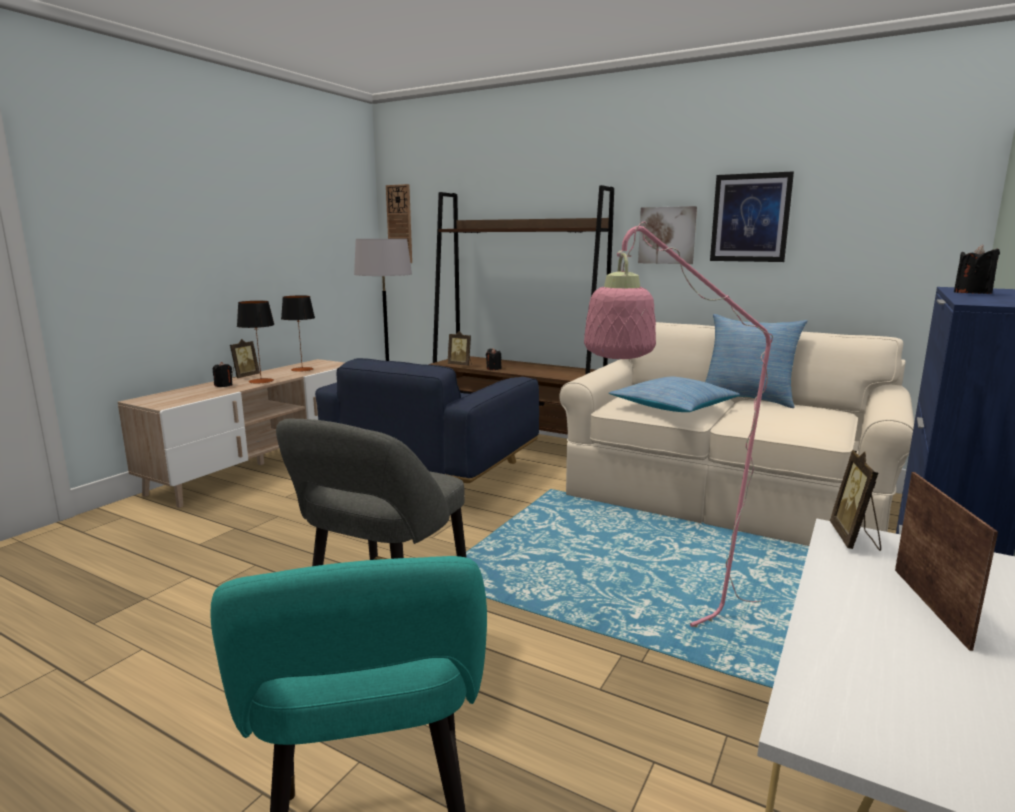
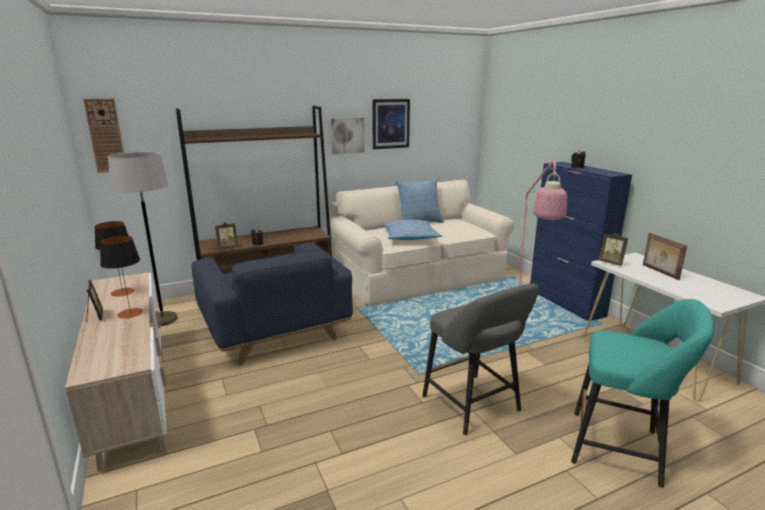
camera: 55 degrees left, 5 degrees up
(223, 385) = (111, 330): black candle -> none
(932, 606) = (659, 272): picture frame -> picture frame turned 150 degrees counterclockwise

